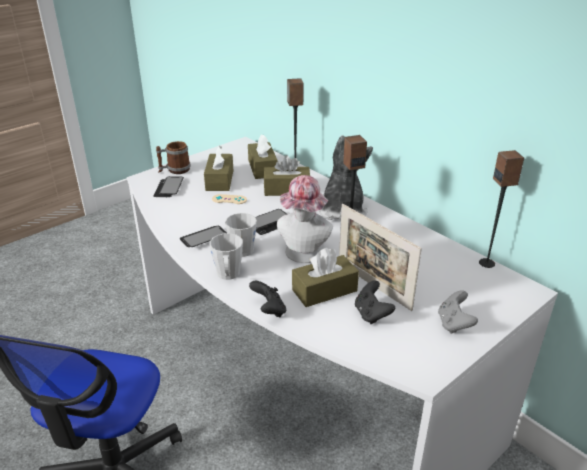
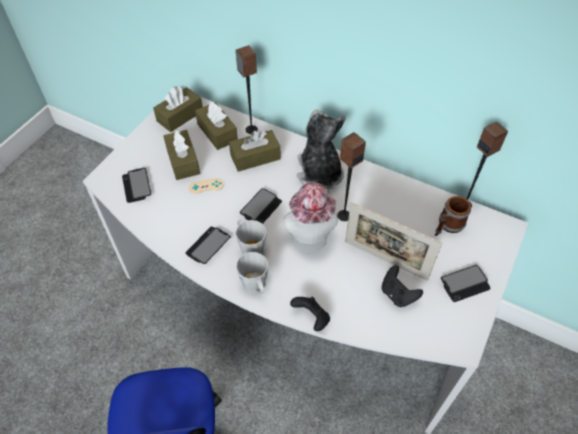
camera: 20 degrees left, 20 degrees up
(174, 170) = (128, 158): mug -> mug (447, 226)
(324, 290) = (347, 279): brown tissue box -> brown tissue box (180, 116)
(454, 324) = (465, 284): grey game controller -> phone

